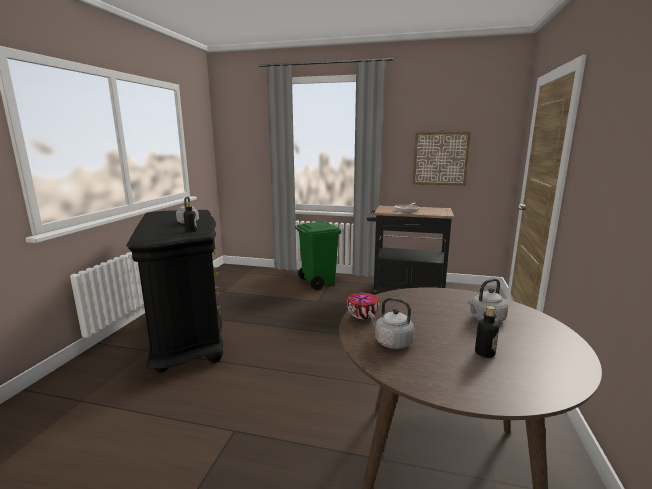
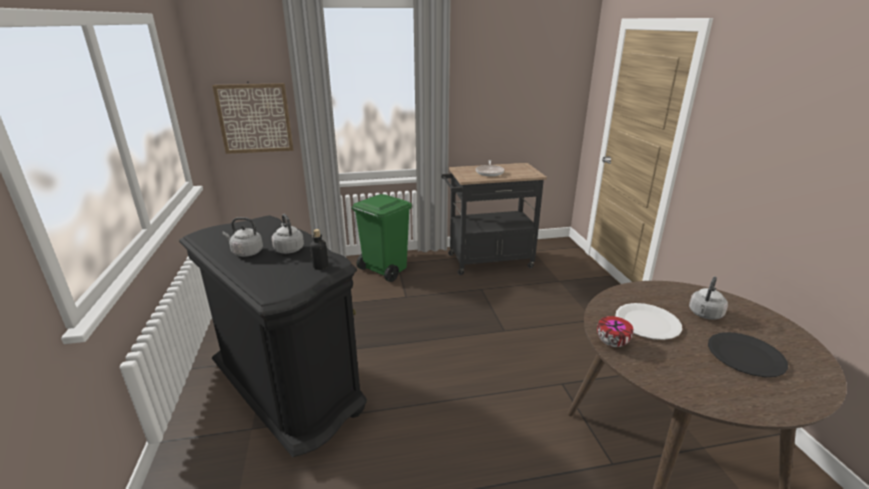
camera: 25 degrees left, 10 degrees up
(391, 342) = (670, 367): grey kettle -> grey kettle (246, 252)
(416, 312) = (647, 322): none -> white plate
(440, 158) = (511, 104): picture -> picture (254, 117)
(484, 353) = (745, 356): bottle -> black plate

